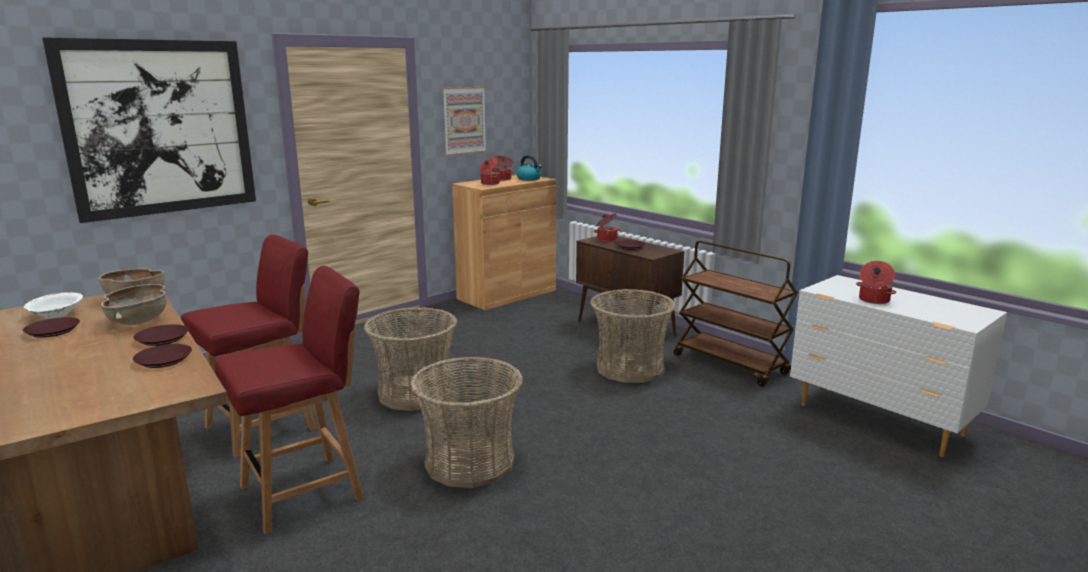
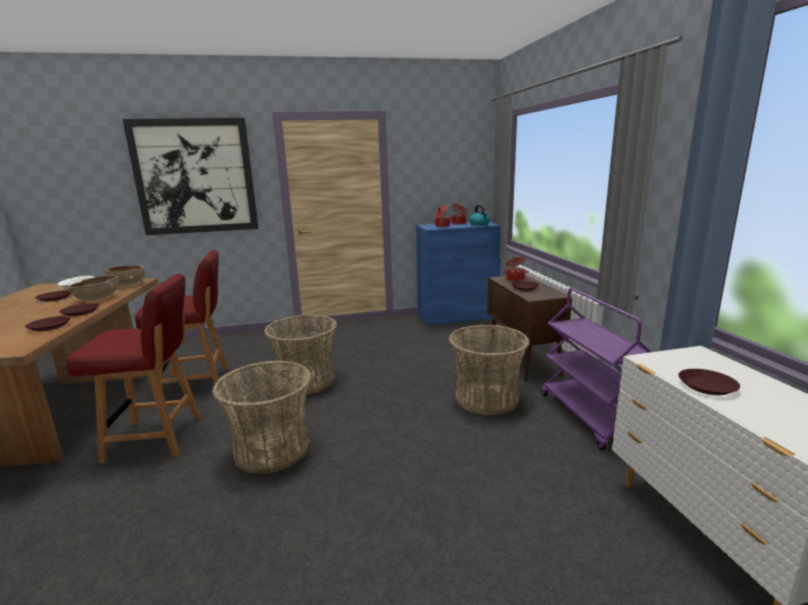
camera: 30 degrees right, 0 degrees up
(464, 120) = (429, 175): picture -> none
(507, 294) = (457, 316): brown cabinet -> blue cabinet
(731, 364) = (589, 417): brown cart -> purple cart
(873, 300) = (707, 386): cooking pot -> brown plate

